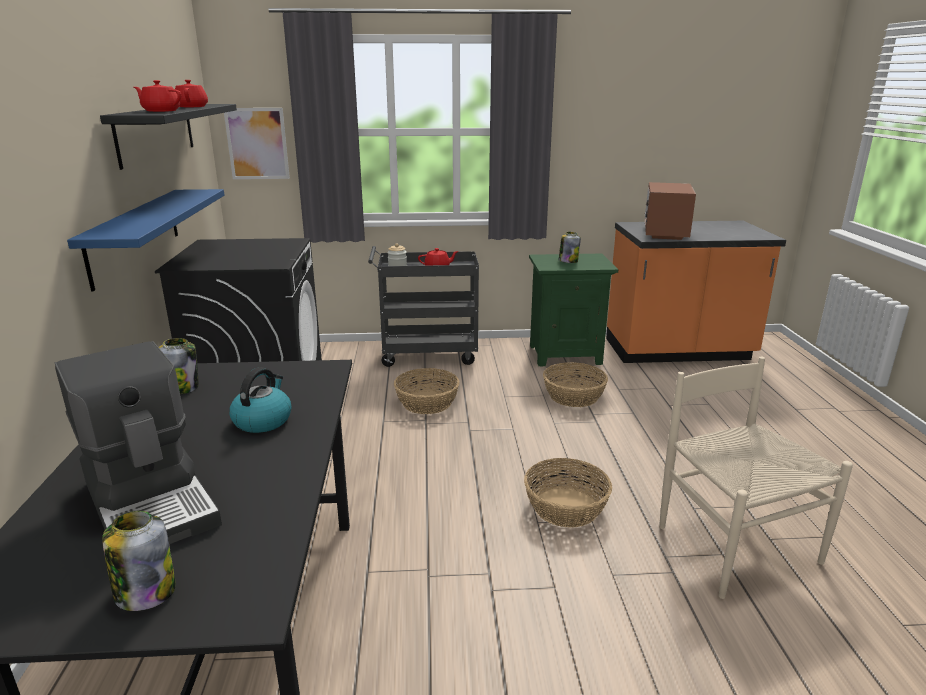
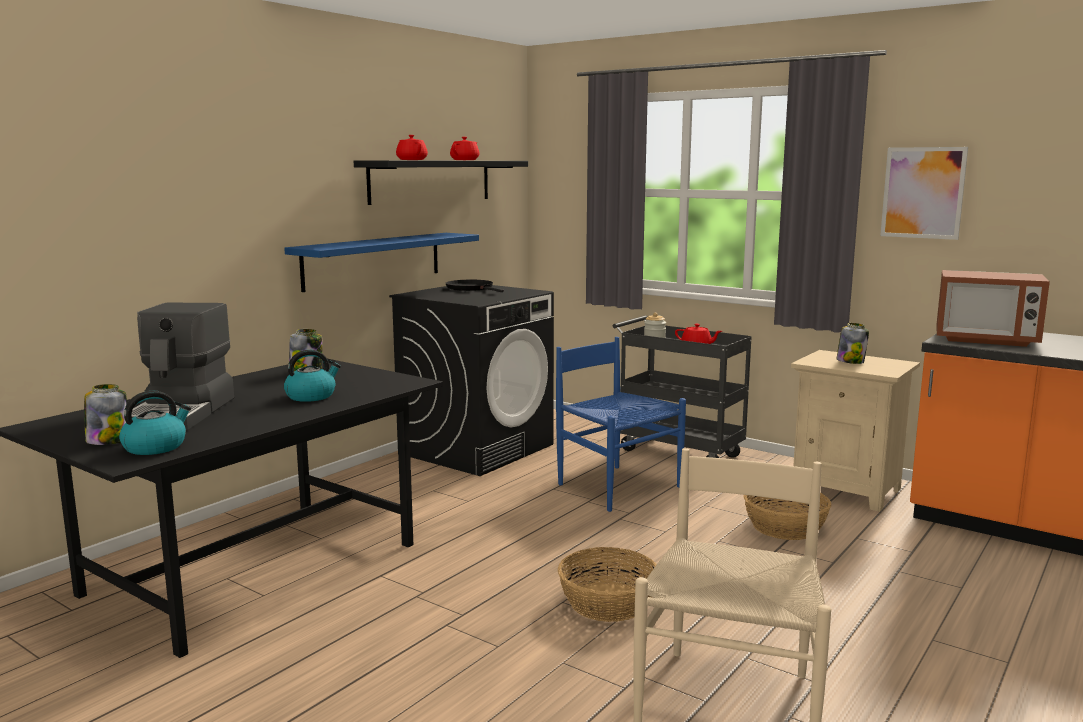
camera: 40 degrees right, 10 degrees down
(224, 247) = (471, 288): none -> black frying pan
(237, 569) = (155, 447): none -> kettle
(257, 144) = (562, 201): picture -> picture (923, 193)
(426, 402) = (615, 487): basket -> blue chair
(566, 355) = (846, 491): green nightstand -> beige nightstand
(665, 233) = (985, 340): microwave -> microwave turned 120 degrees counterclockwise

